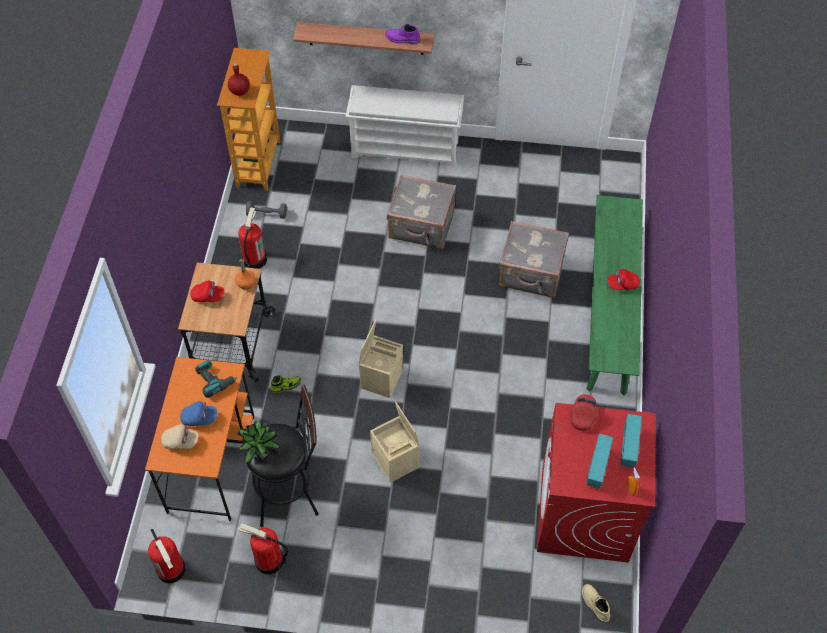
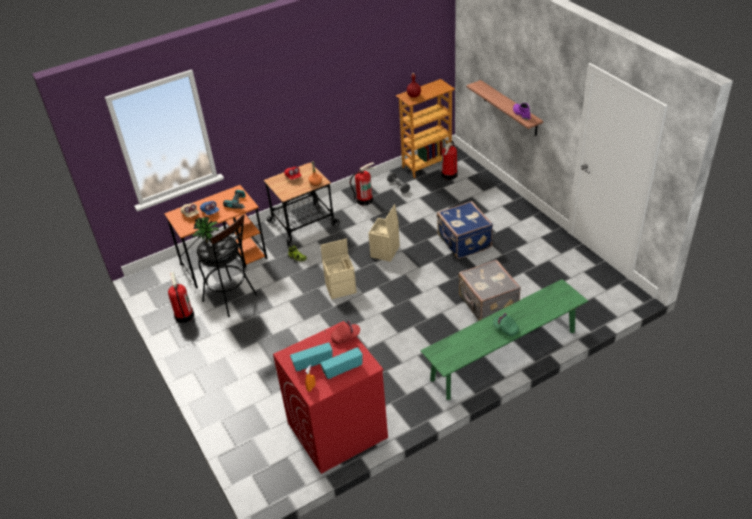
camera: 55 degrees right, 15 degrees down
(171, 569) = (150, 285): fire extinguisher -> fire extinguisher (449, 175)
(396, 460) = (292, 326): beige storage box -> beige storage box (385, 252)
(406, 148) = (510, 204): white shoe rack -> none
(421, 226) = (463, 242): grey suitcase -> blue suitcase
(594, 604) = (274, 473): beige boot -> none
(622, 284) = (505, 329): red cap -> green cap

